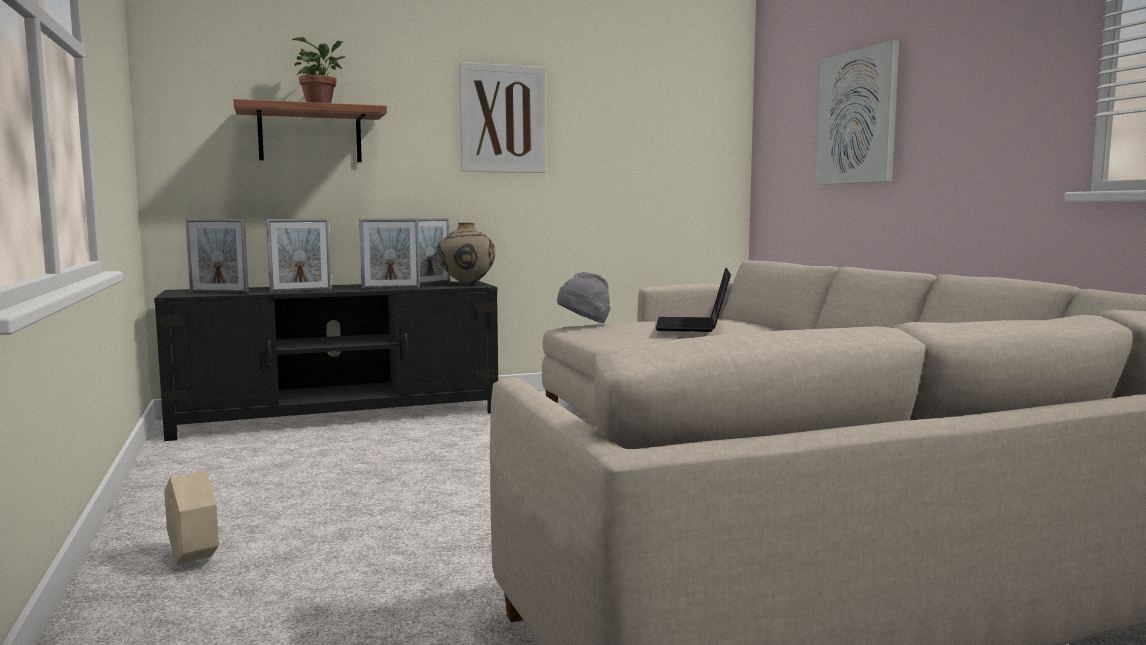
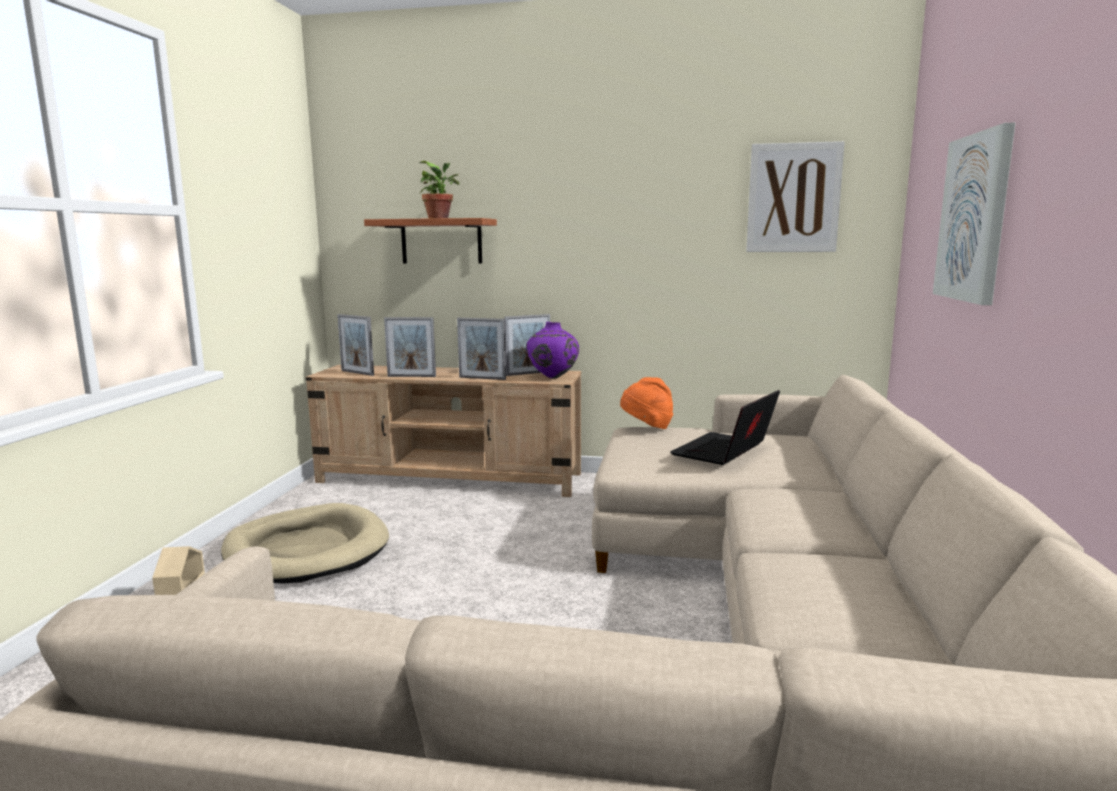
camera: 30 degrees right, 5 degrees up
(267, 491) = (307, 550): none -> beige dog bed
(340, 416) = (450, 478): black tv stand -> beige tv stand
(466, 284) = (552, 378): beige vase -> purple vase
(502, 119) = (609, 219): picture -> picture (793, 198)
(584, 324) = (647, 427): grey hat -> orange hat

